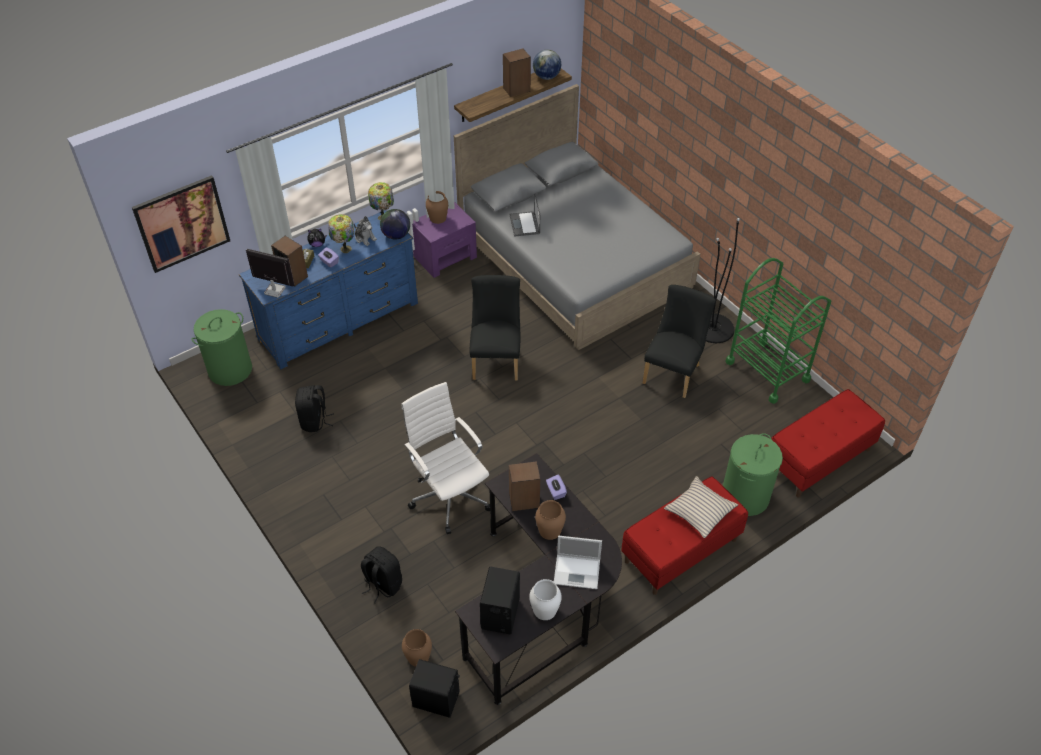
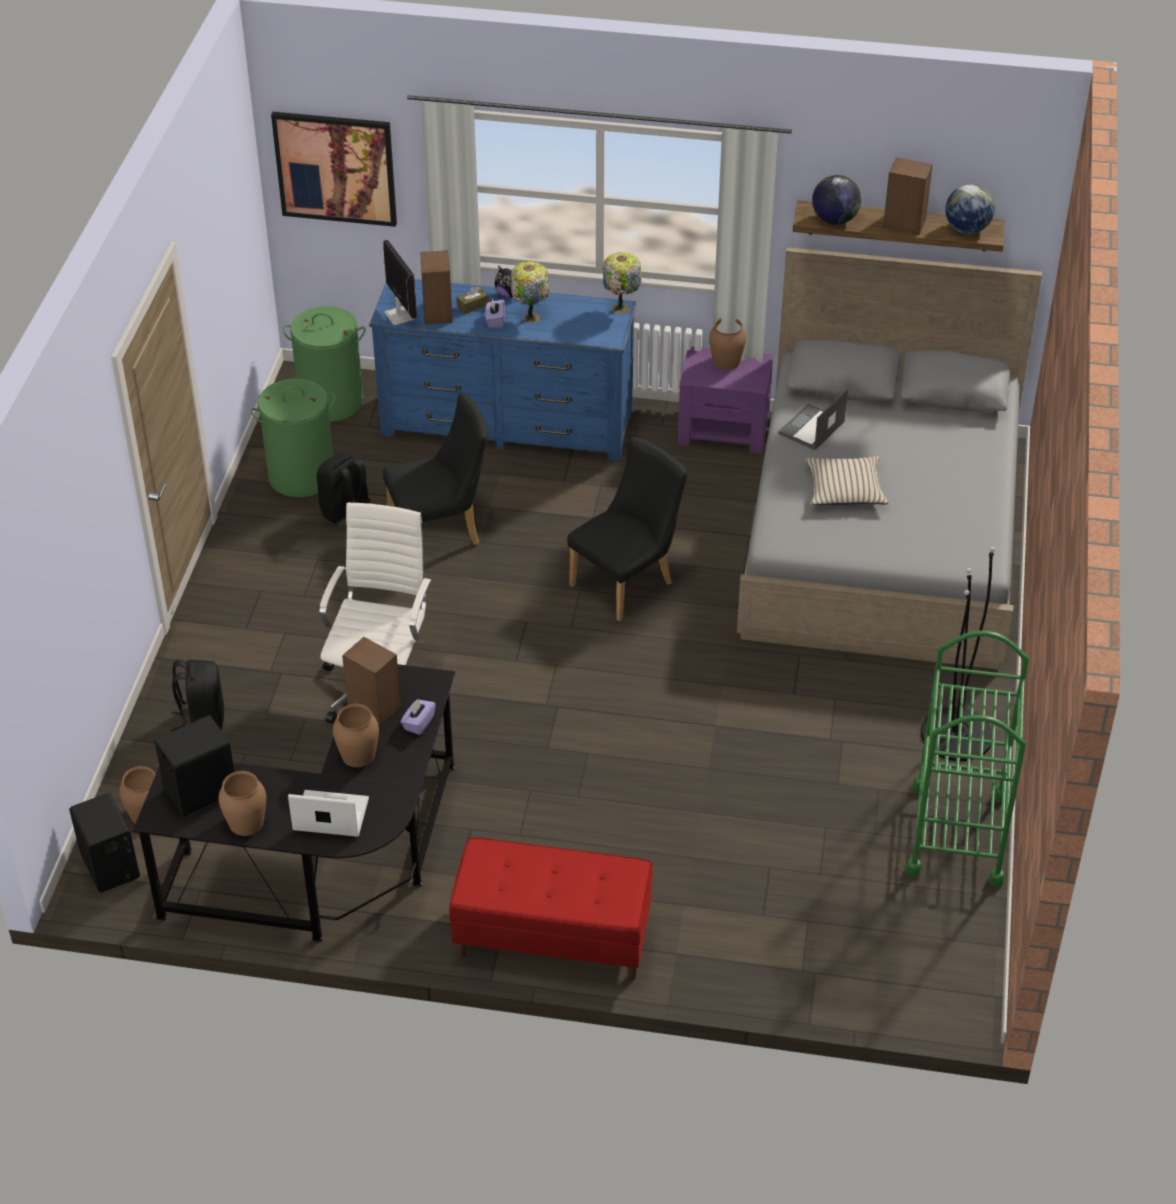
camera: 45 degrees right, 5 degrees down
(365, 238) = (568, 319): plush toy -> none
(396, 235) = (607, 336): globe -> globe (834, 220)
(545, 610) = (246, 823): white vase -> brown vase
(578, 571) = (329, 815): laptop -> laptop turned 135 degrees clockwise
(673, 371) = (828, 745): black chair -> black chair (441, 531)
(699, 511) = (581, 883): beige pillow -> beige pillow (844, 489)
(745, 496) = (714, 945): green laundry basket -> green laundry basket (301, 476)
(818, 459) = (873, 980): red bench -> none

